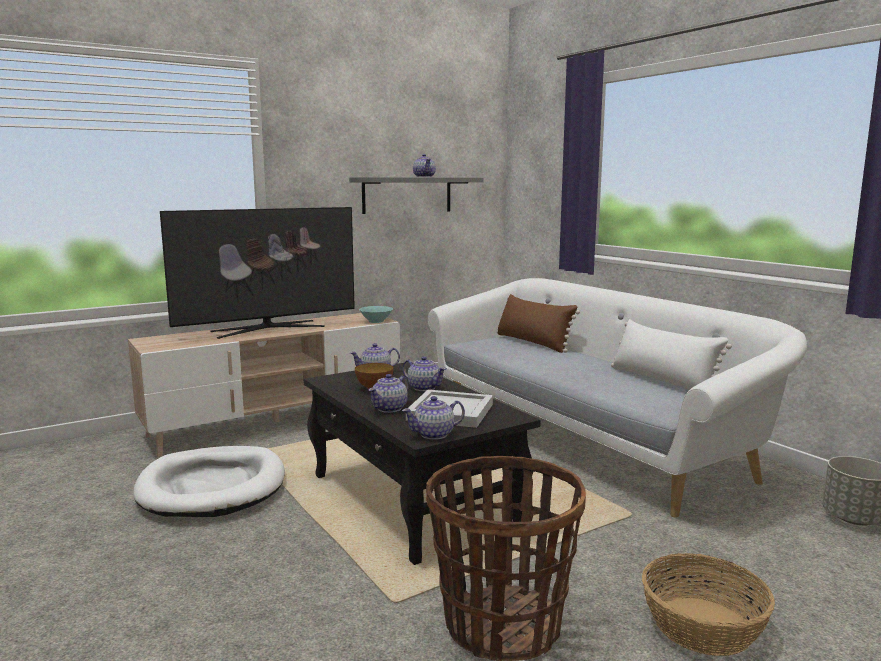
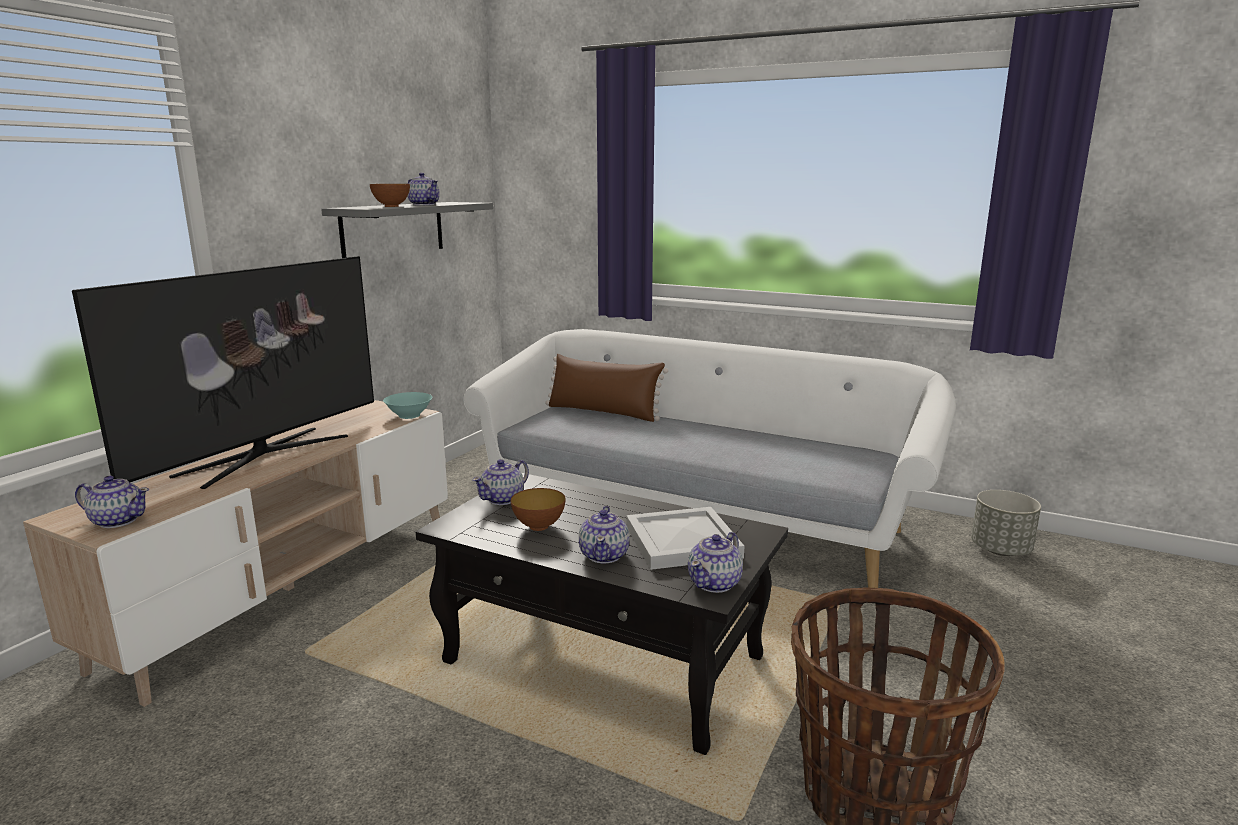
camera: 30 degrees left, 5 degrees up
(212, 487) = (302, 732): white dog bed -> none
(395, 176) = (391, 206): none -> bowl
(424, 387) = (598, 510): teapot -> teapot (118, 520)
(662, 381) = (799, 442): white pillow -> none
(703, 625) = (1026, 715): basket -> none

